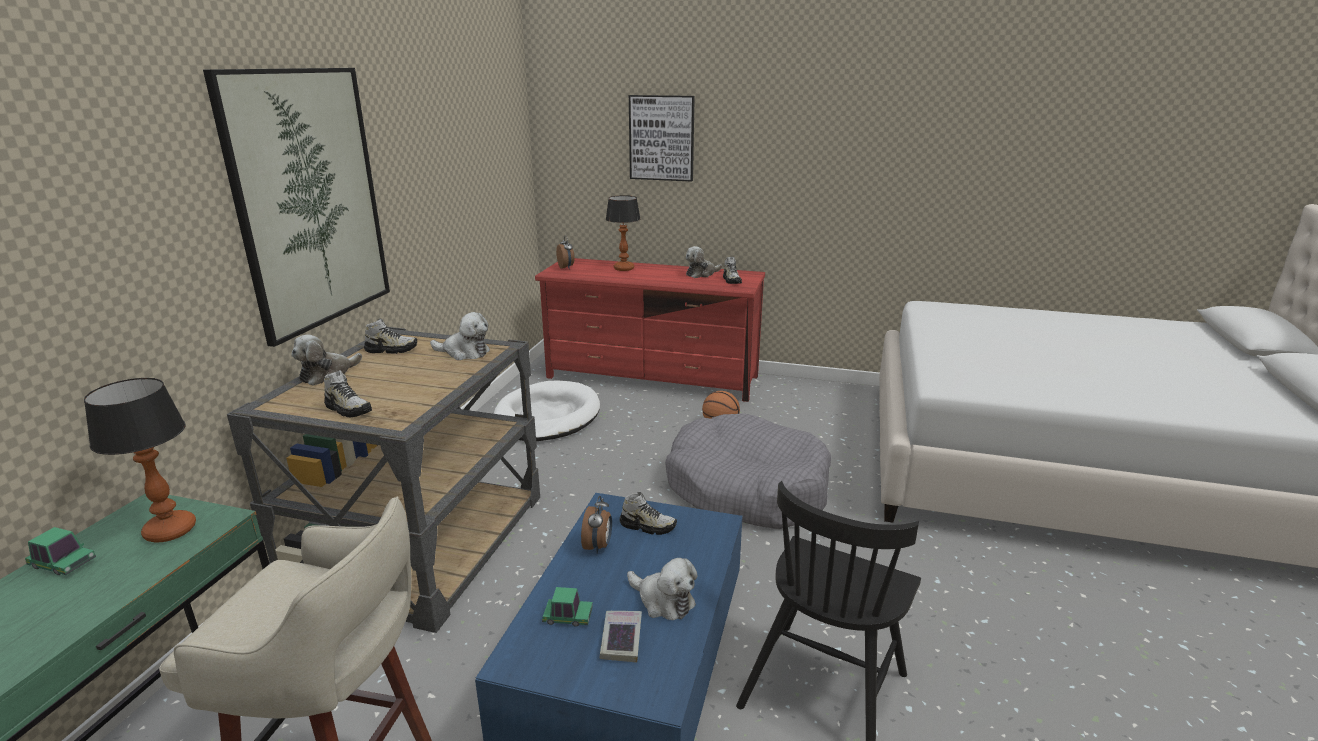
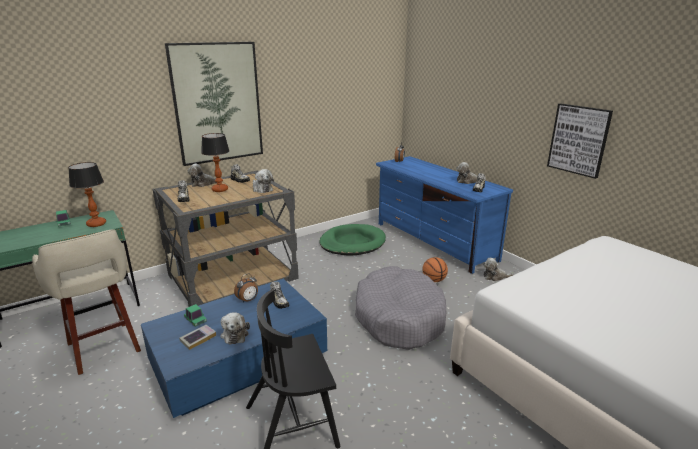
camera: 40 degrees right, 0 degrees up
(547, 416) = (352, 243): white dog bed -> green dog bed
(624, 268) = (428, 169): table lamp -> table lamp (220, 190)
(652, 378) = (434, 242): red dresser -> blue dresser
(662, 138) = (466, 88): picture -> picture (578, 140)
(775, 396) = (495, 277): none -> plush toy

